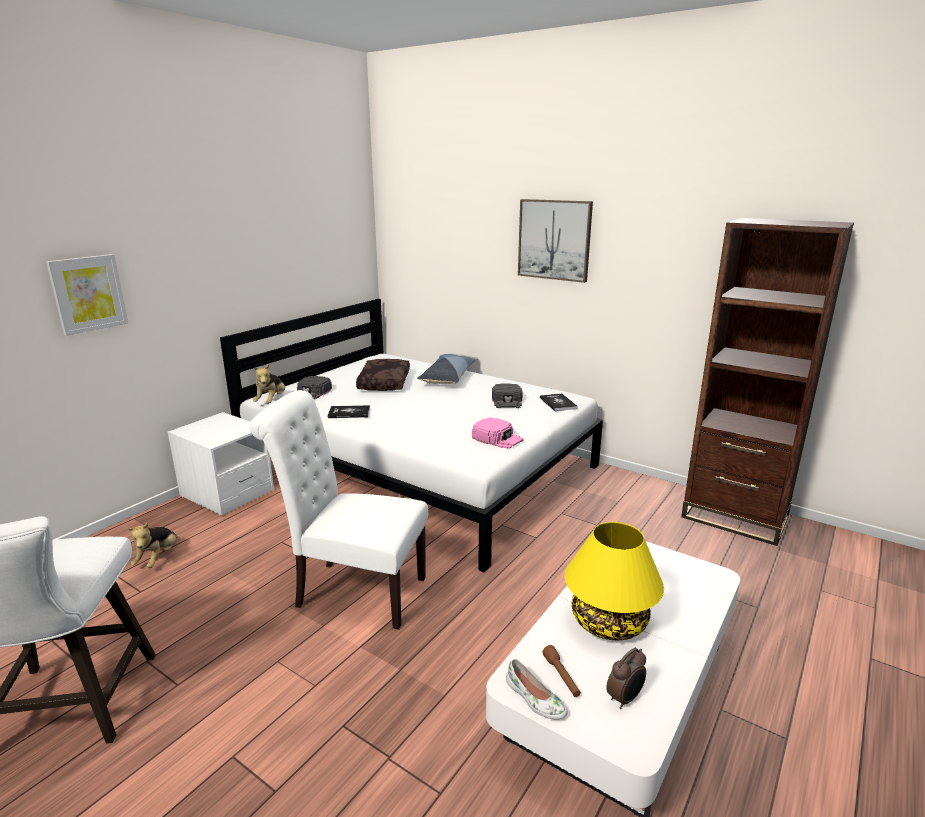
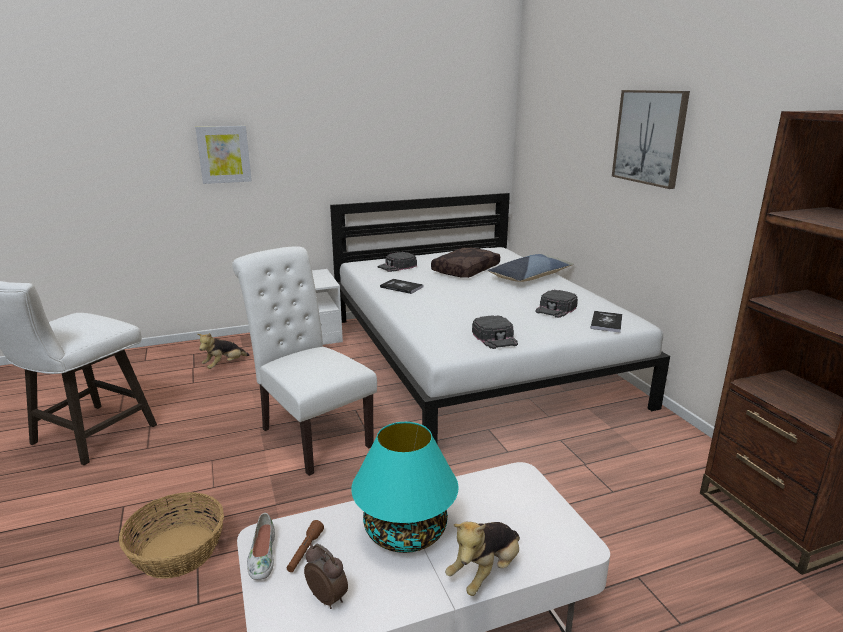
camera: 35 degrees right, 0 degrees up
(271, 401) = (360, 266): plush toy -> plush toy (485, 572)
(357, 763) = (177, 551): none -> basket
(497, 438) = (495, 337): pink cap -> black cap
(608, 623) = (405, 532): yellow table lamp -> turquoise table lamp
(625, 699) = (328, 597): alarm clock -> alarm clock turned 135 degrees counterclockwise

